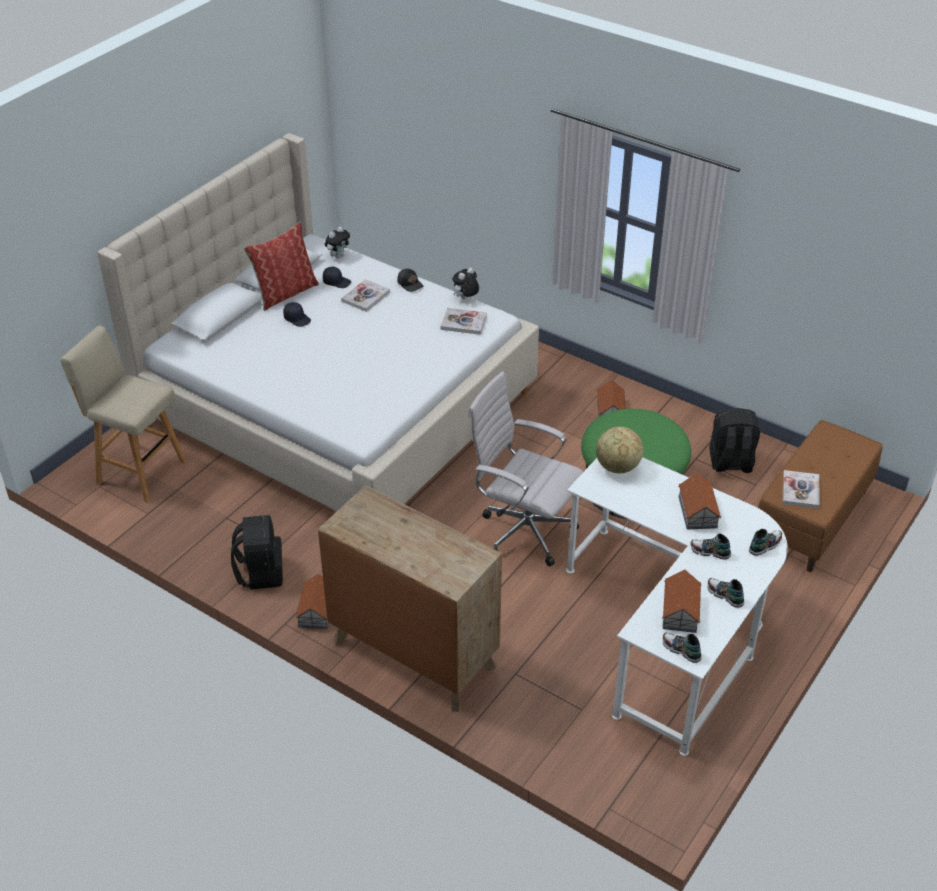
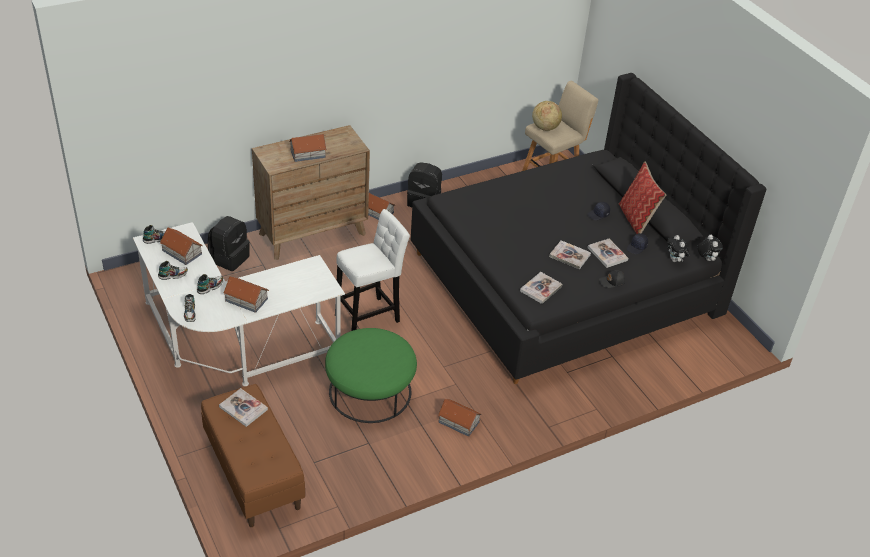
camera: 115 degrees right, 0 degrees up
(336, 403) = (566, 282): beige bed -> black bed
(391, 319) = (569, 255): none -> book
(422, 538) = (307, 153): none -> toy house
(465, 298) = (573, 303): plush toy -> plush toy (706, 259)
(522, 531) = (370, 317): white office chair -> white stool
(617, 467) = (318, 285): globe -> globe (545, 127)
(730, 463) = (347, 461): black backpack -> black backpack (229, 258)

